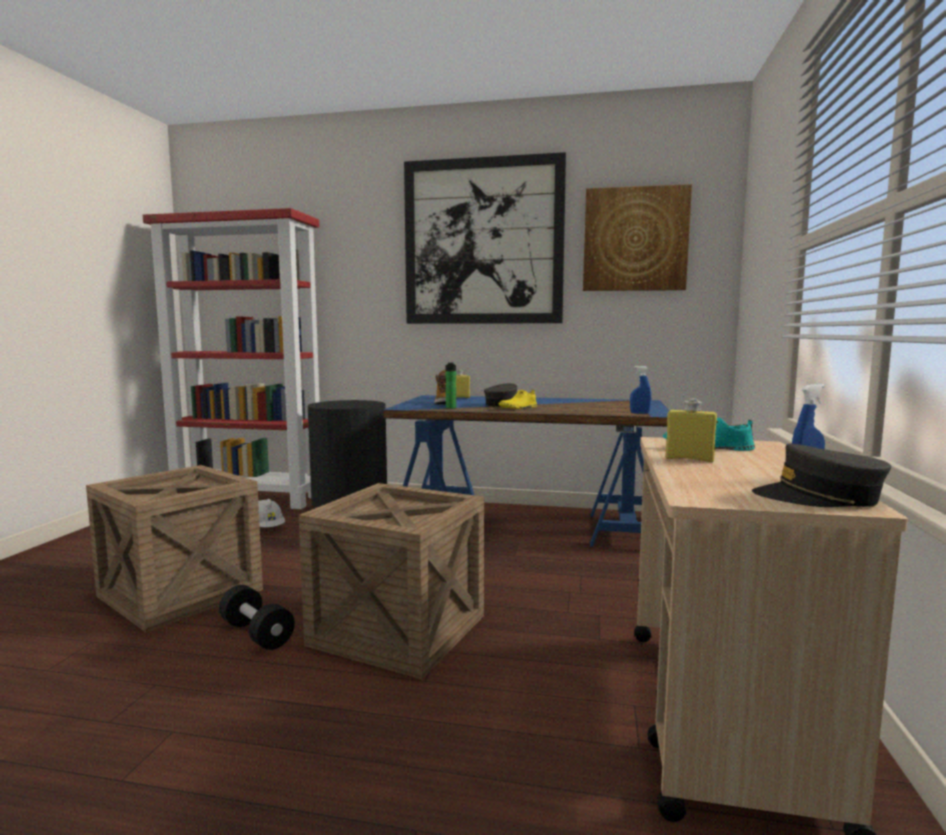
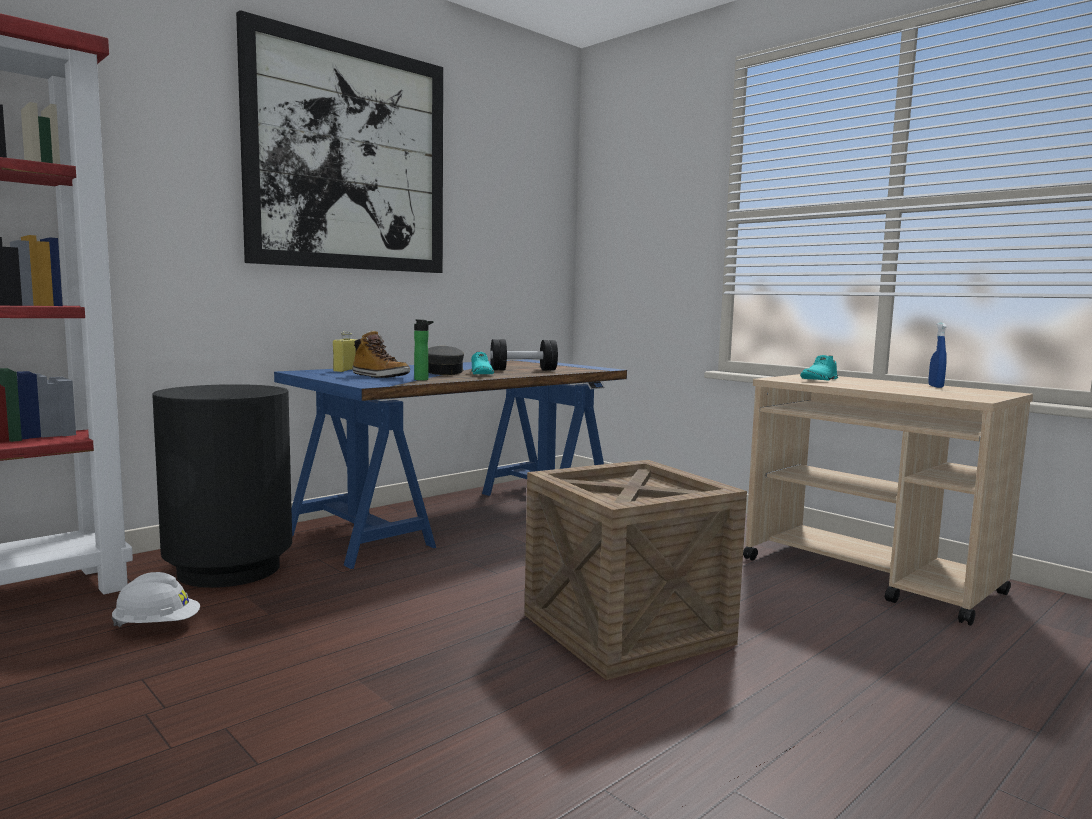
camera: 55 degrees left, 0 degrees up
(180, 593) = (308, 732): crate -> none
(257, 634) = (539, 700): black dumbbell -> black dumbbell (523, 370)
(518, 408) = (480, 374): yellow shoe -> turquoise shoe
(635, 239) = (502, 184): picture -> none
(639, 413) = (590, 369): blue spray bottle -> none
(689, 459) = (855, 385): yellow bottle -> none
(819, 498) = (985, 392): grey cap -> none

